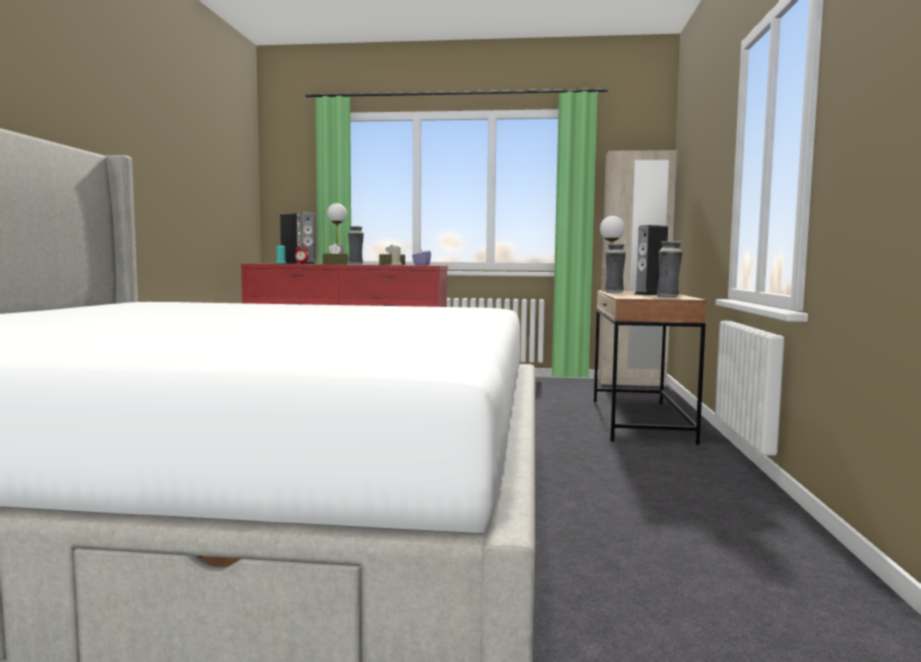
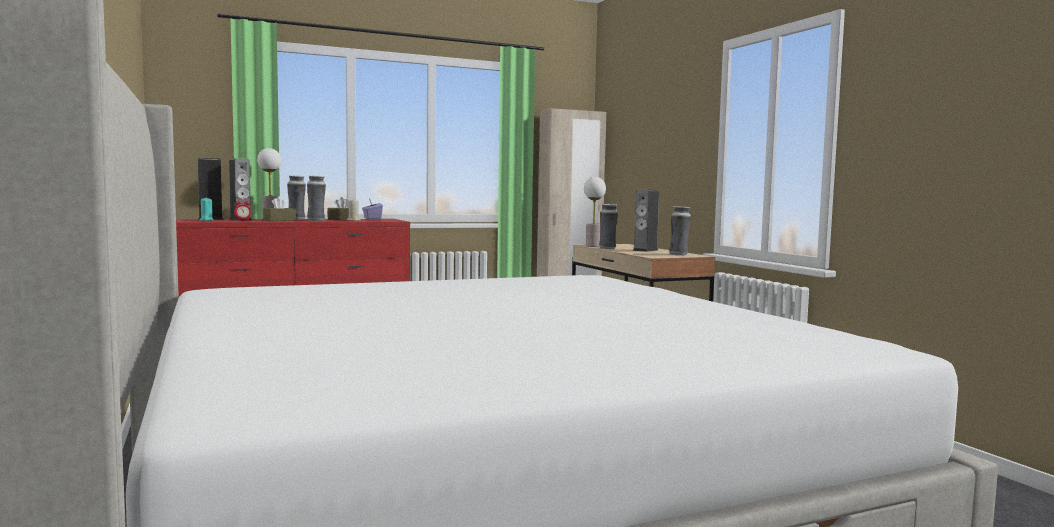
camera: 30 degrees left, 0 degrees up
(363, 264) = (316, 220): none -> vase

